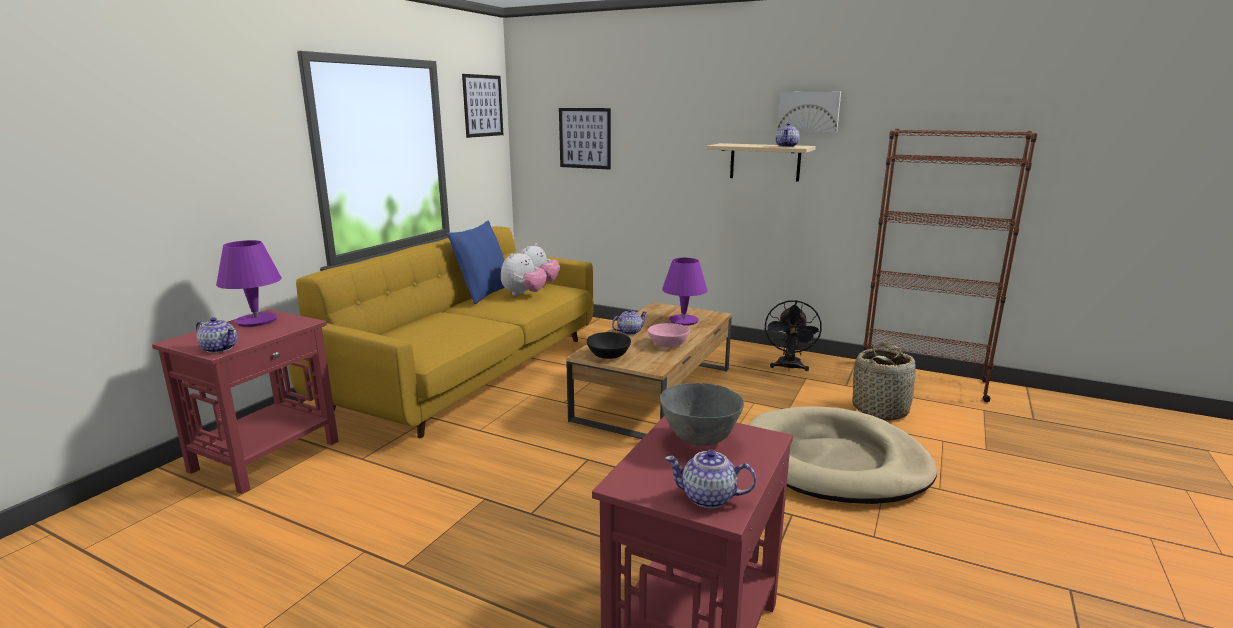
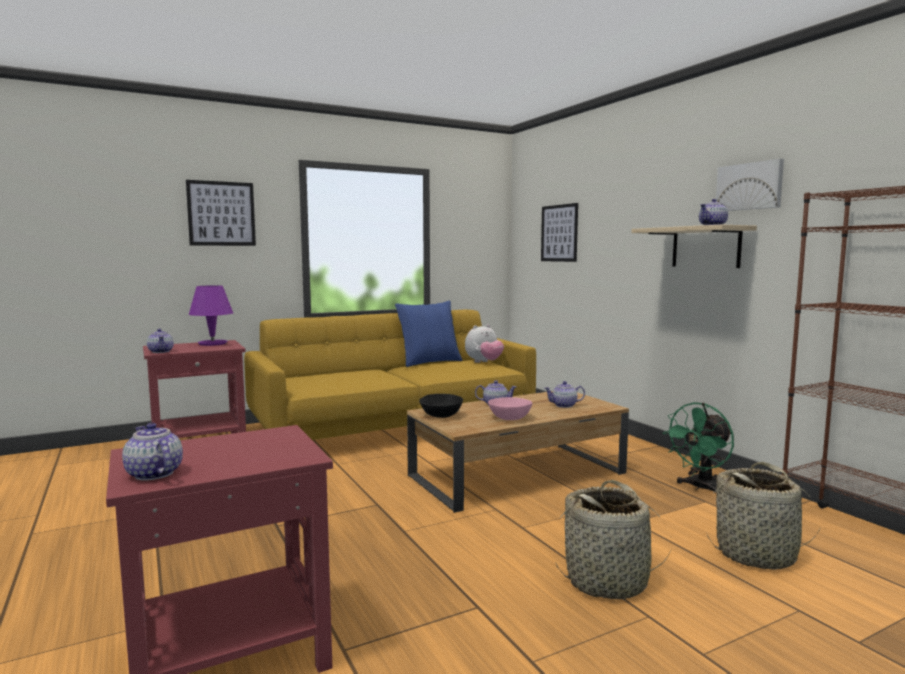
camera: 35 degrees right, 10 degrees down
(483, 106) = (480, 207): picture -> picture (221, 213)
(523, 294) = (454, 366): plush toy -> none
(684, 321) = (564, 405): purple table lamp -> teapot
(700, 439) = (256, 444): grey bowl -> none
(789, 367) = (700, 487): black fan -> green fan
(834, 461) = (607, 581): beige dog bed -> basket

